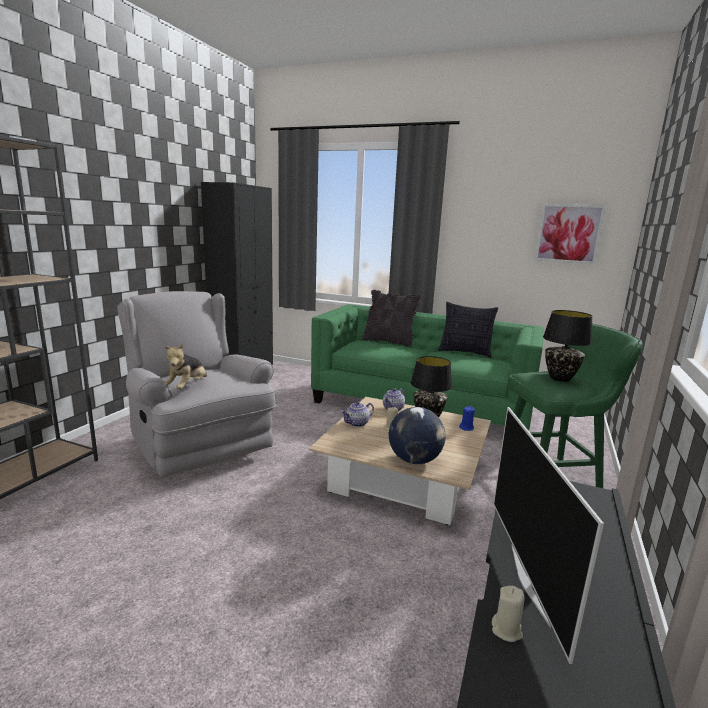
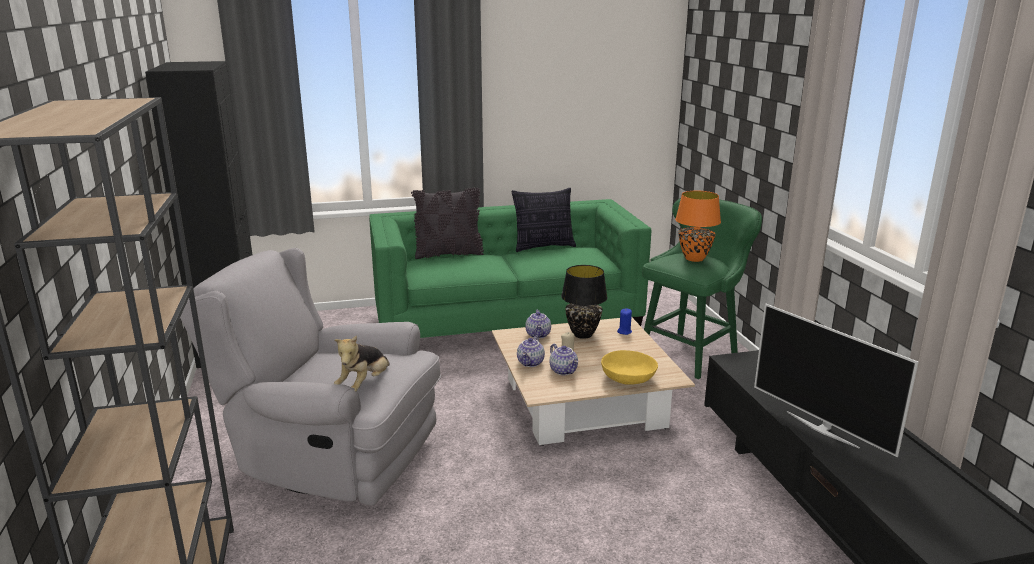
camera: 35 degrees left, 5 degrees up
(187, 387) = (364, 384): plush toy -> plush toy turned 45 degrees clockwise
(372, 437) = (564, 371): none -> teapot
(415, 460) = (628, 378): globe -> yellow bowl
(506, 630) = (844, 461): beige candle -> none
(560, 379) = (695, 258): black table lamp -> orange table lamp
(568, 233) = (618, 92): picture -> none

